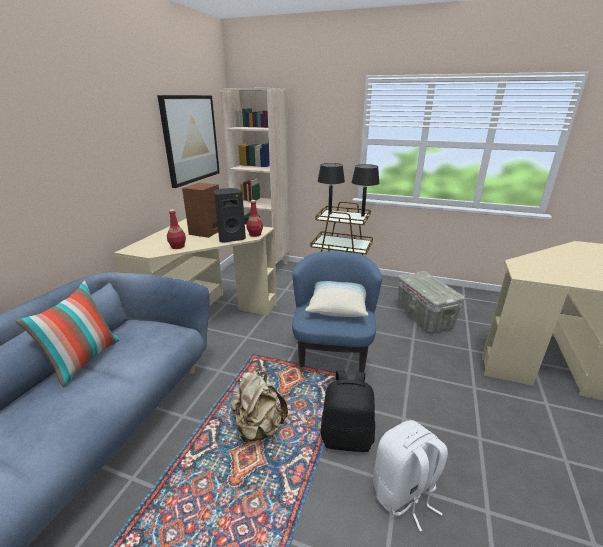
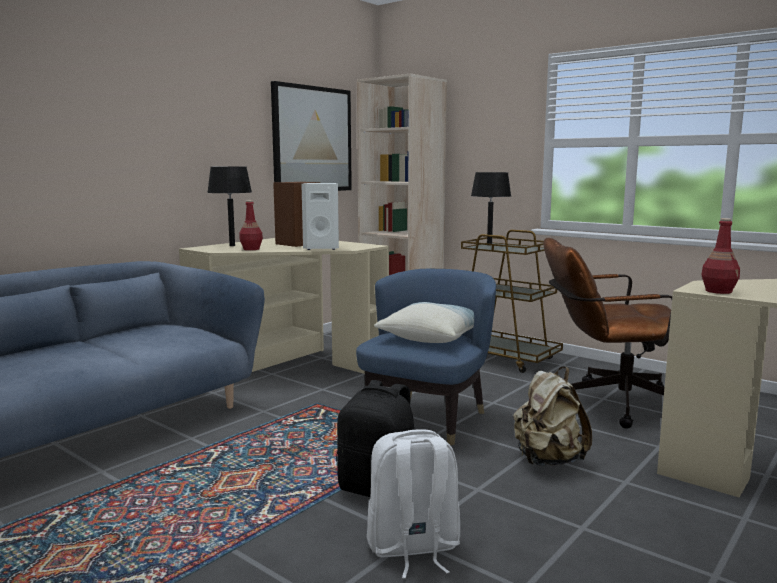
camera: 20 degrees right, 15 degrees down
(84, 360) = (100, 339): pillow -> none
(231, 238) = (321, 248): black speaker -> white speaker
(255, 234) = (356, 248): red bottle -> red bottle (718, 291)
(258, 428) = (271, 462): beige backpack -> beige backpack (547, 460)
(362, 216) = (536, 248): black table lamp -> black table lamp (232, 245)
(423, 316) = (610, 404): grey storage box -> brown office chair

